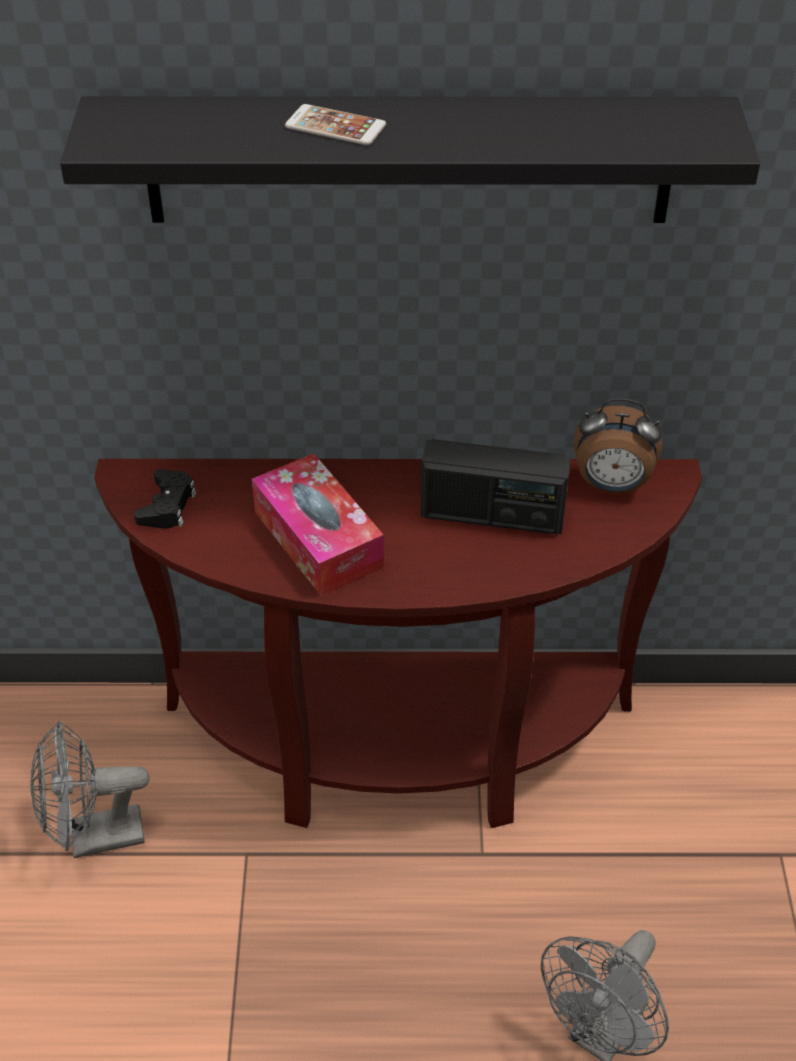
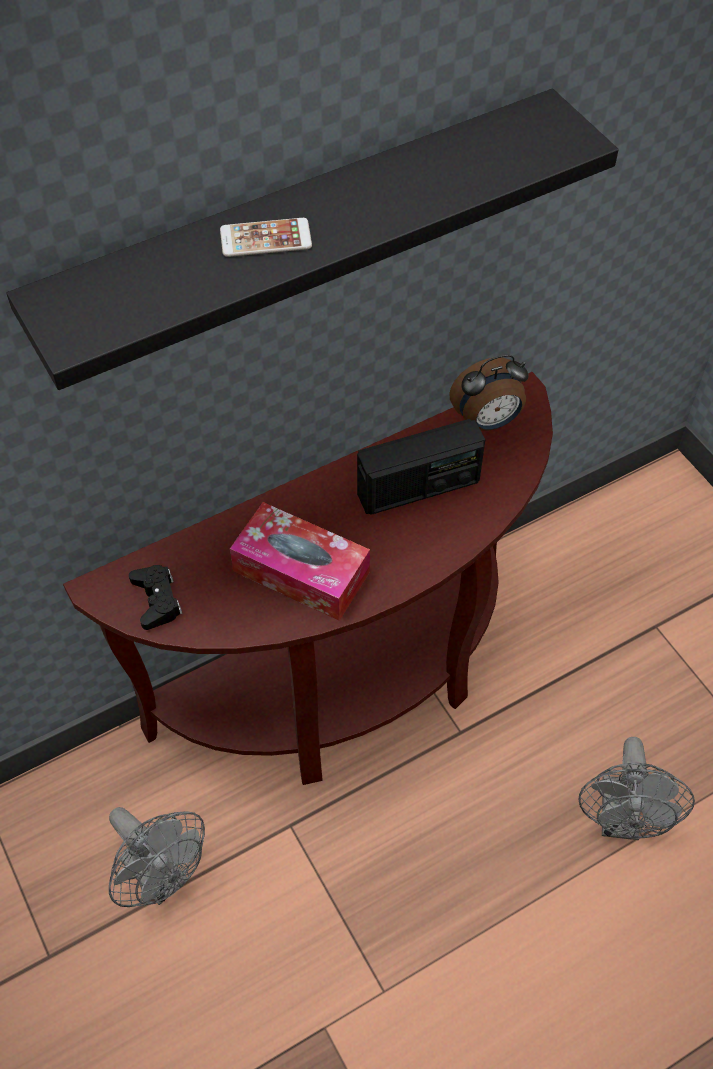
camera: 30 degrees left, 10 degrees up
(94, 838) = (162, 878): grey fan -> grey fan turned 90 degrees counterclockwise

